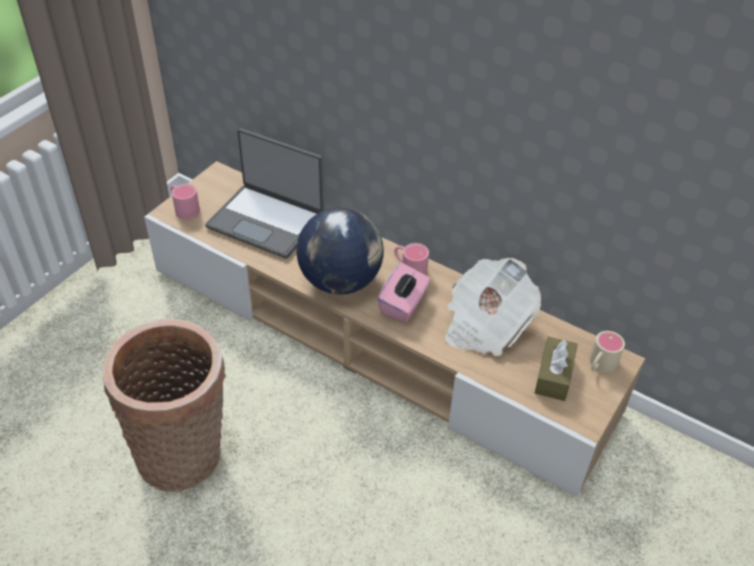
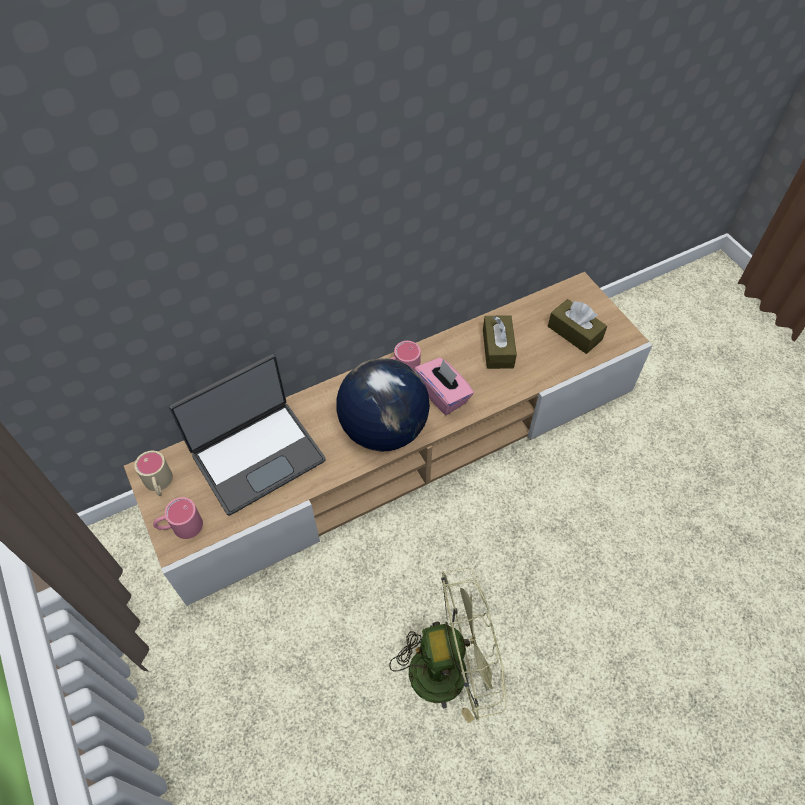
camera: 60 degrees left, 10 degrees up
(185, 455) = (451, 667): basket -> green fan
(485, 324) = (498, 348): newspaper -> brown tissue box
(600, 365) = (578, 300): beige mug -> beige mug (159, 484)

